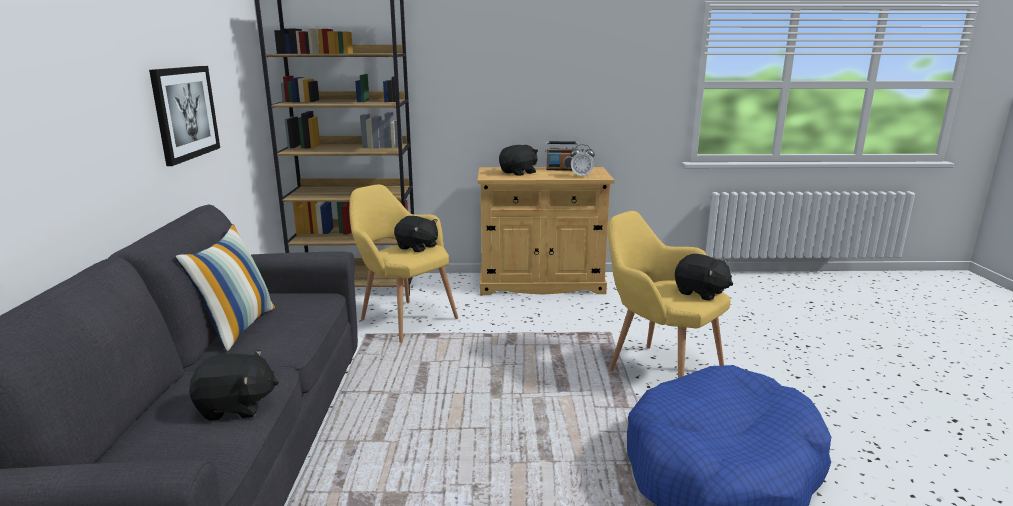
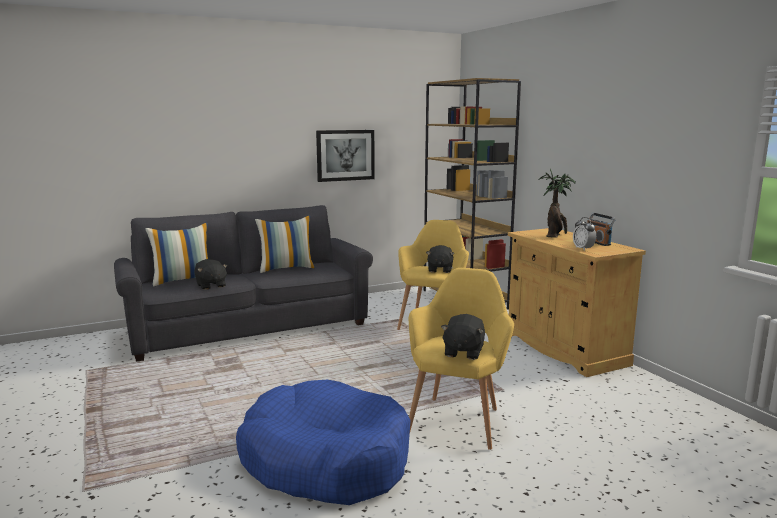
camera: 65 degrees right, 5 degrees down
(137, 436) = (183, 280): none -> pillow
(519, 173) = (555, 236): black plush toy -> potted plant

